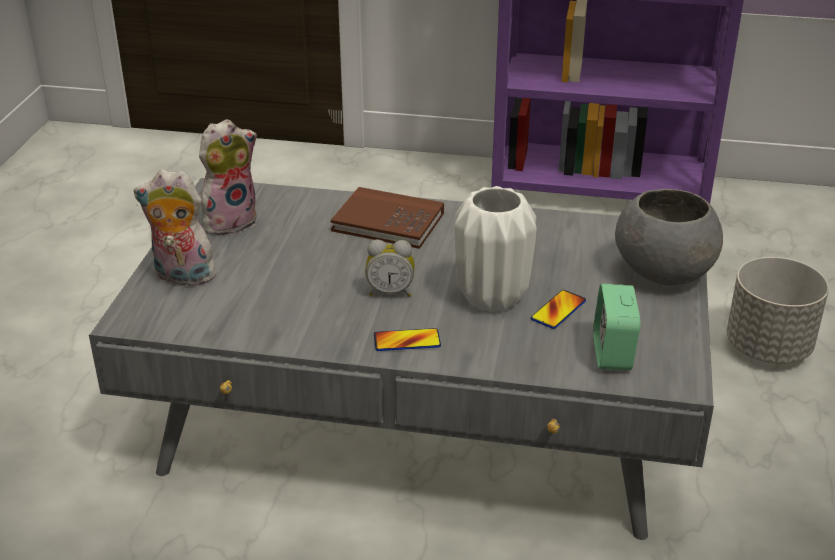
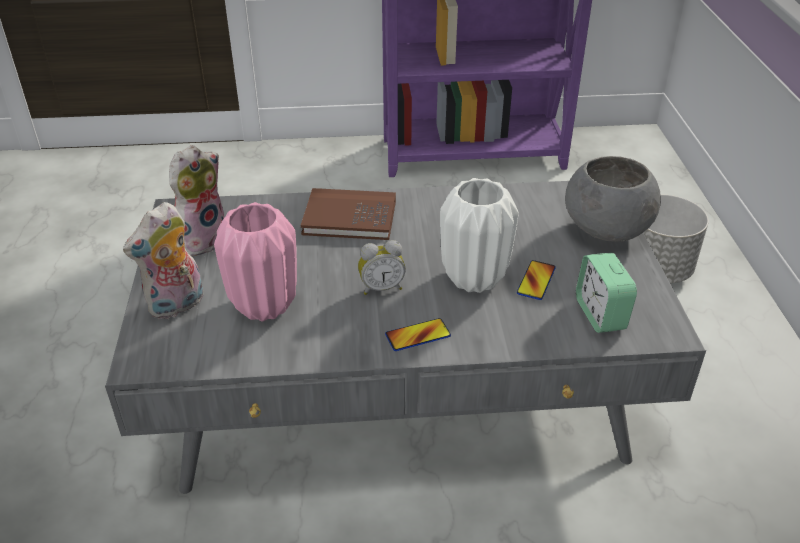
camera: 15 degrees left, 5 degrees up
(181, 277) = (177, 306): plush toy -> plush toy turned 45 degrees counterclockwise
(266, 290) = (265, 306): none -> pink vase

